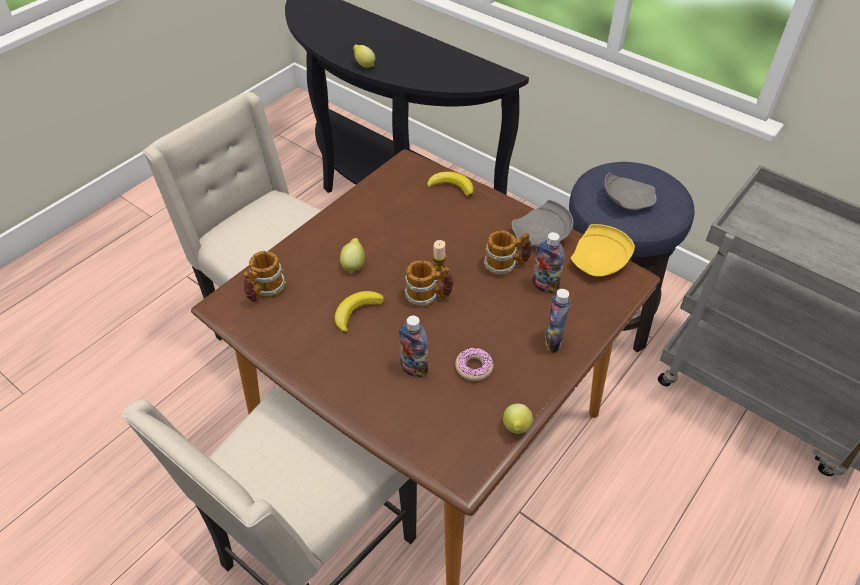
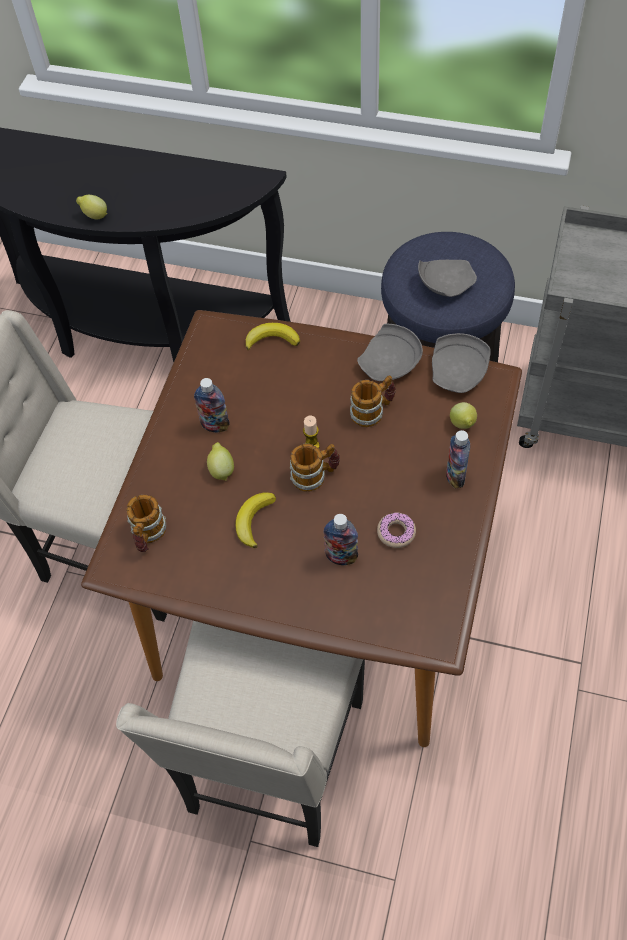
camera: 20 degrees left, 10 degrees up
(516, 428) = (463, 577): lemon -> lemon (462, 425)
(544, 286) = (420, 419): bottle -> bottle (215, 425)
(599, 262) = (458, 372): yellow plate -> grey plate

